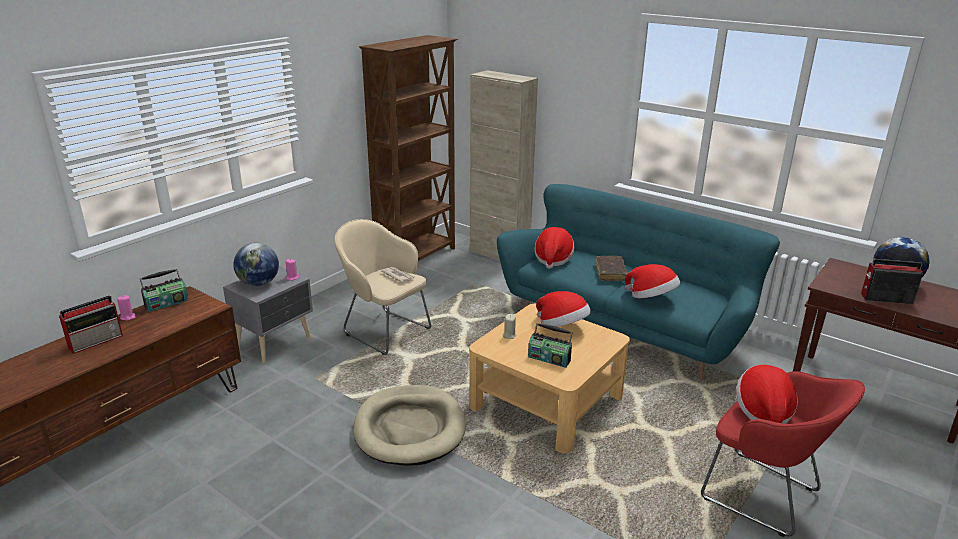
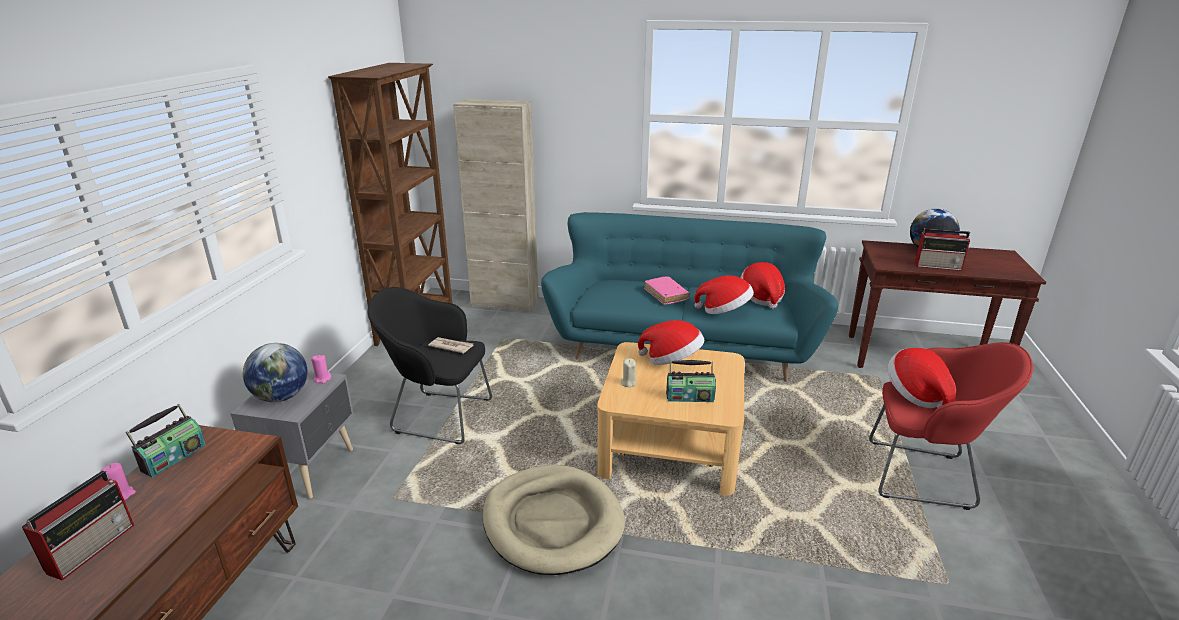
camera: 25 degrees left, 0 degrees up
(384, 330) = (438, 416): beige armchair -> black armchair
(553, 259) = (600, 293): hat -> hat (761, 298)
(610, 272) = (666, 295): brown book -> pink book
(885, 298) = (939, 266): radio -> radio turned 150 degrees counterclockwise

